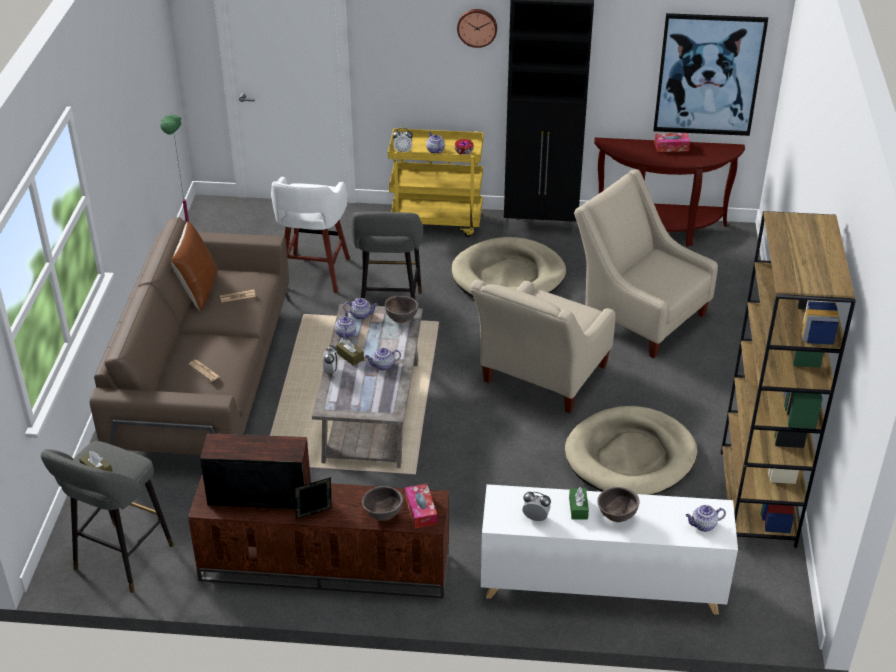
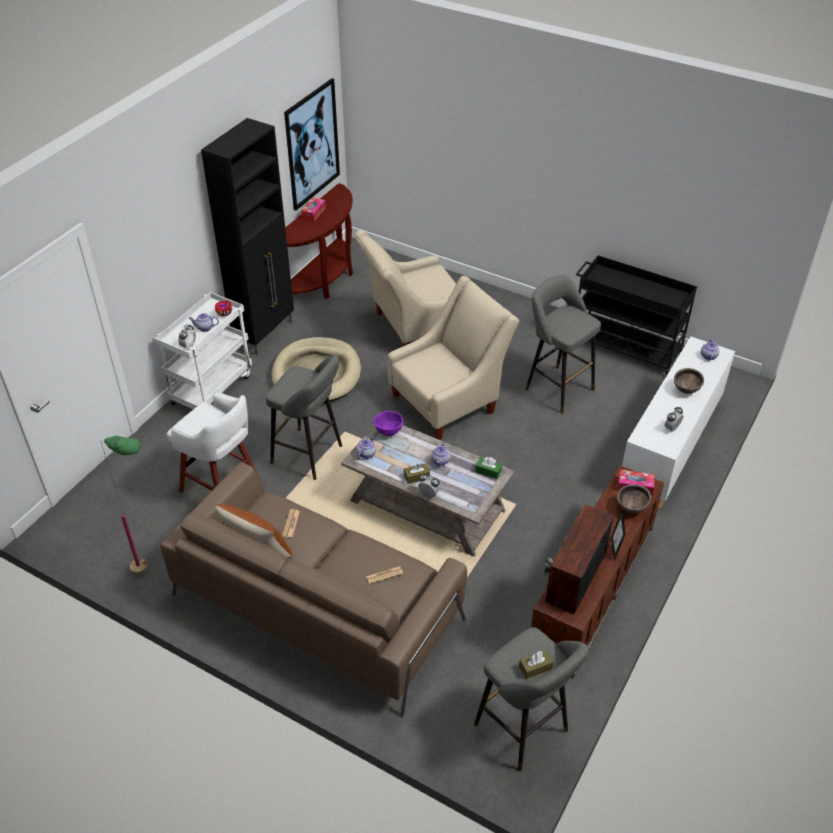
camera: 65 degrees left, 5 degrees up
(345, 333) = (384, 471): teapot -> none
(401, 319) = (388, 432): brown bowl -> purple bowl
(437, 222) = (212, 388): yellow cart -> white cart
(477, 27) = (183, 205): wall clock -> none
(540, 379) = (449, 401): beige armchair -> beige armchair turned 90 degrees counterclockwise
(578, 508) = (670, 405): green tissue box -> green tissue box (488, 471)
(630, 456) = (556, 387): beige dog bed -> grey stool
(758, 499) = (624, 348): brown bookcase -> black cart

